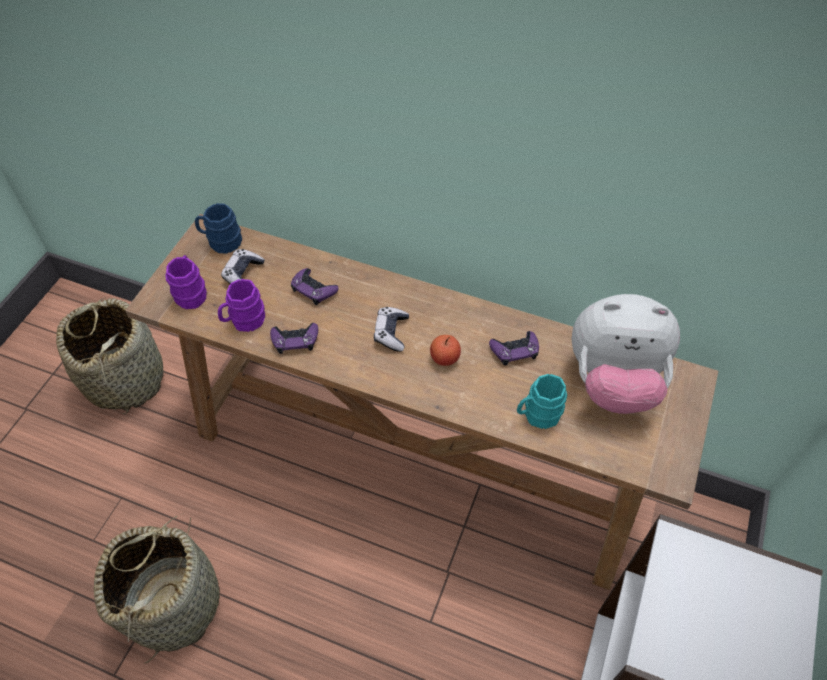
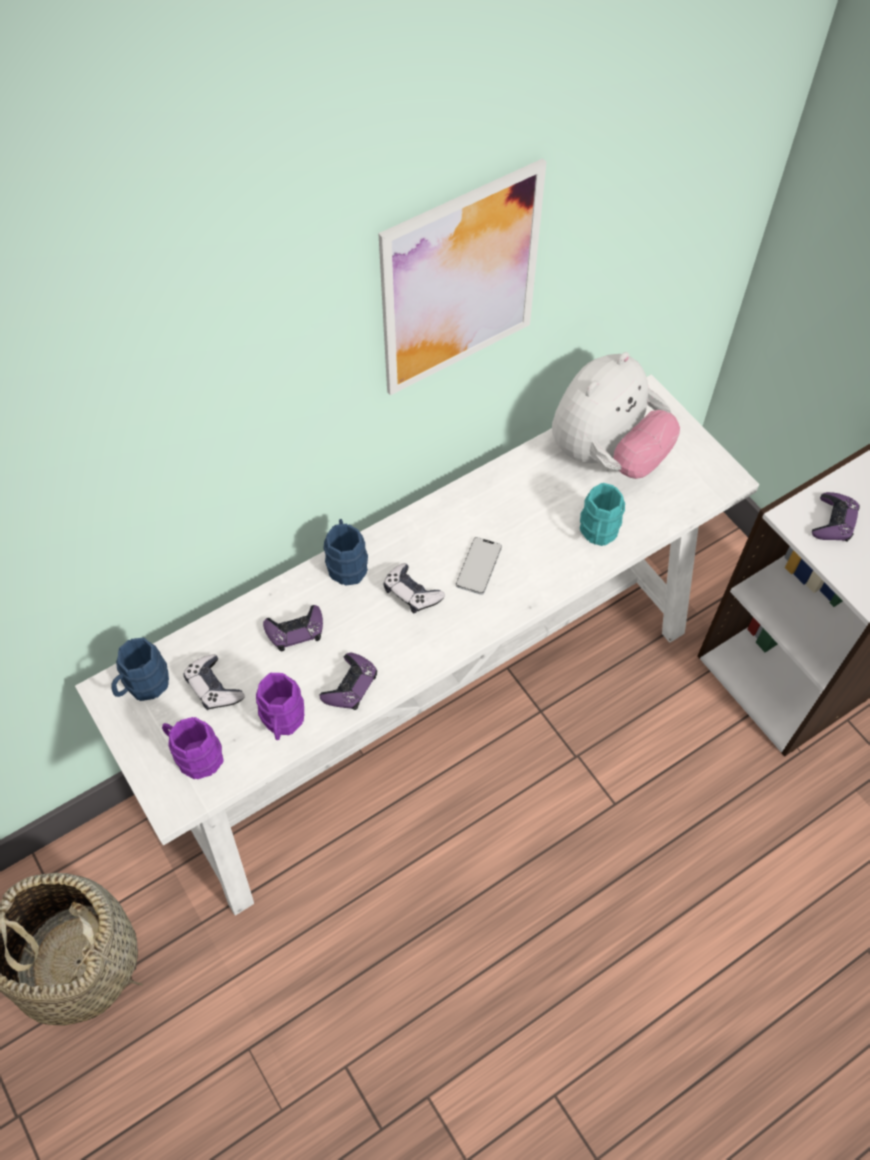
camera: 55 degrees left, 5 degrees up
(174, 602) = (425, 1050): basket -> none
(385, 285) = (346, 562): none -> blue mug
(416, 460) = (437, 708): brown console table -> white console table
(444, 358) = (478, 566): apple -> phone
(514, 350) = (515, 505): purple game controller -> purple game controller (833, 521)
(542, 127) = (460, 282): none -> picture

